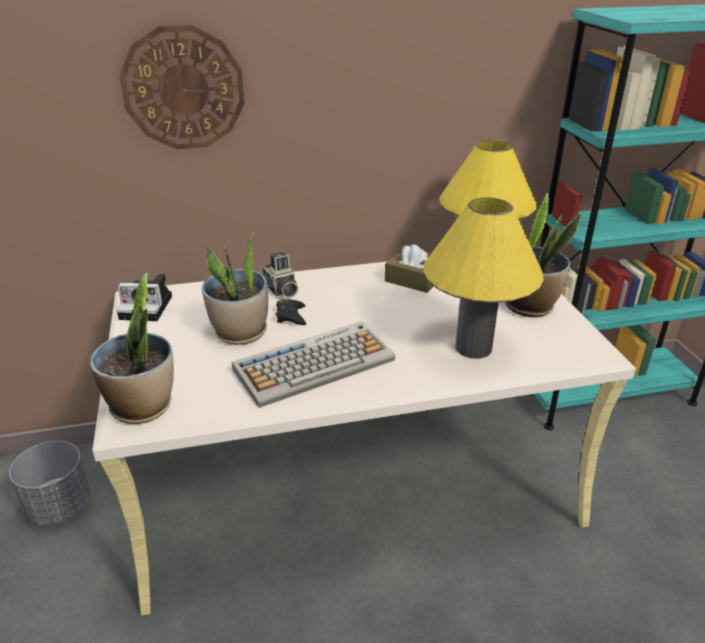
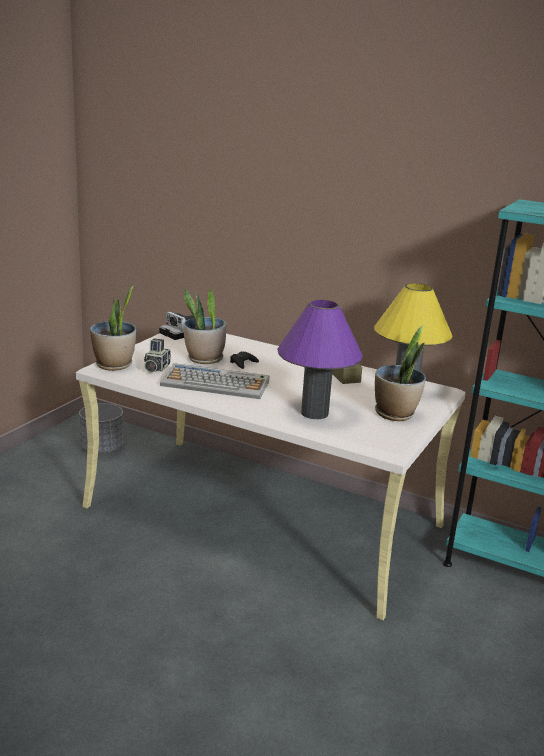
camera: 40 degrees right, 10 degrees down
(183, 89) = (242, 204): wall clock -> none
(280, 290) = (259, 351): camera -> camera (155, 368)
(473, 348) = (314, 413): yellow table lamp -> purple table lamp

